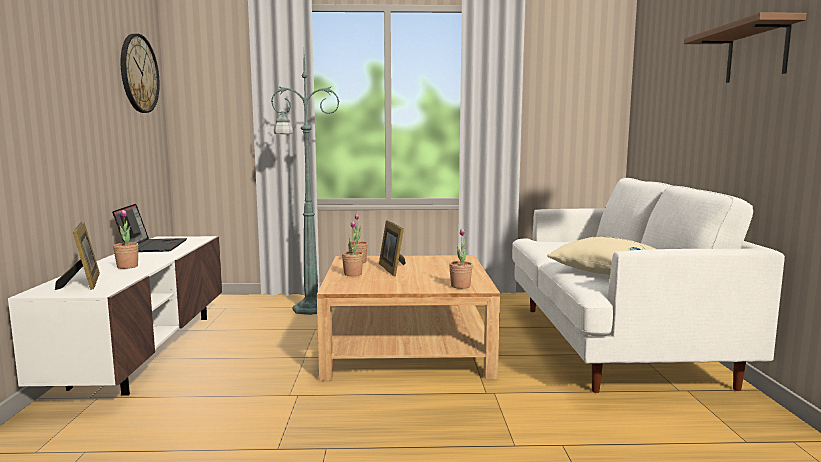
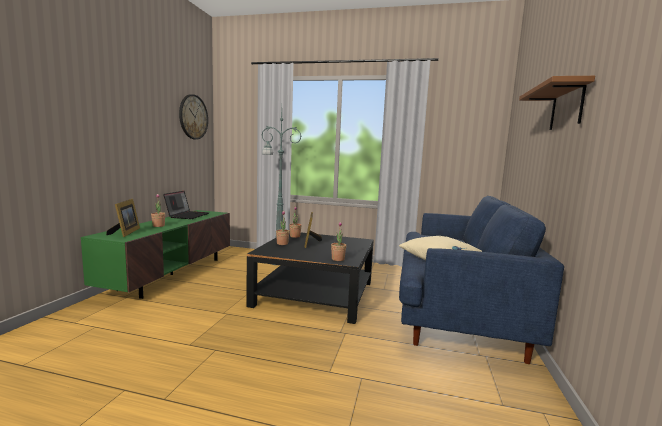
camera: 15 degrees right, 0 degrees up
(145, 351) = (171, 274): white tv stand -> green tv stand
(407, 347) = (315, 293): beige coffee table -> black coffee table
(611, 343) = (455, 311): white sofa -> blue sofa

